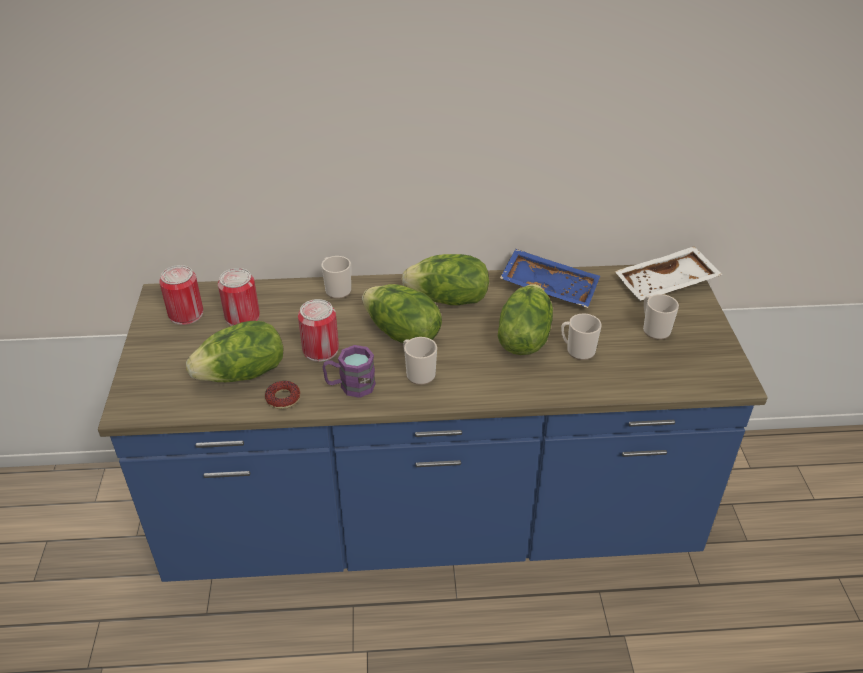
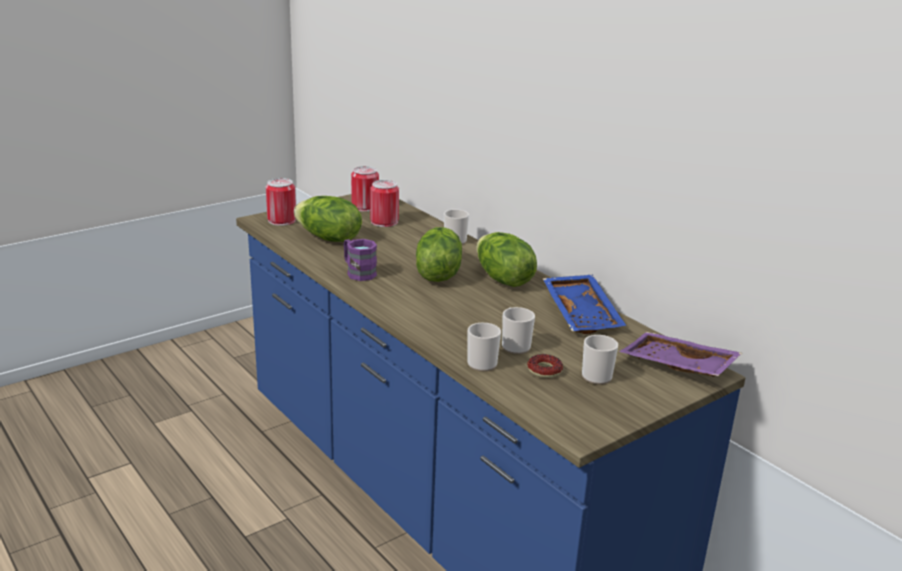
camera: 55 degrees right, 15 degrees down
(283, 398) = (320, 256): donut -> donut (544, 370)
(320, 349) = (383, 253): can -> can (281, 220)
(418, 373) = (401, 291): mug -> mug (482, 362)
(523, 338) = (497, 319): lettuce -> none
(666, 285) = (676, 367): white tray -> purple tray

